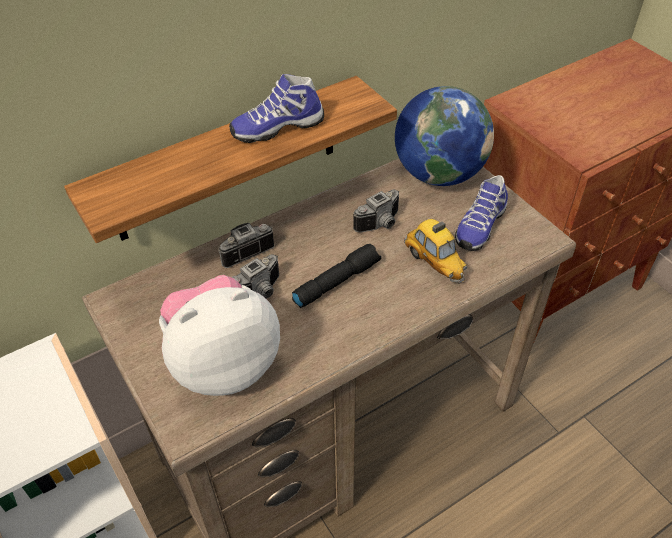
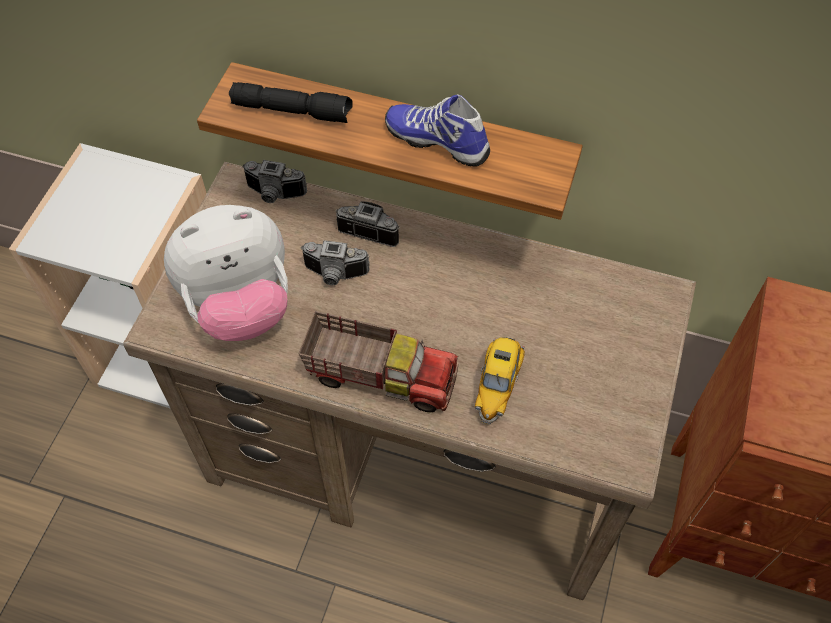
camera: 50 degrees right, 10 degrees up
(223, 363) = (240, 305): plush toy -> plush toy turned 135 degrees clockwise
(336, 281) = (399, 322): black flashlight -> black flashlight (293, 110)
(368, 316) = (381, 374): none -> toy truck
(381, 224) = (505, 309): camera -> camera (274, 195)
(438, 174) = (627, 310): globe -> none
(479, 226) = (586, 393): shoe -> none

